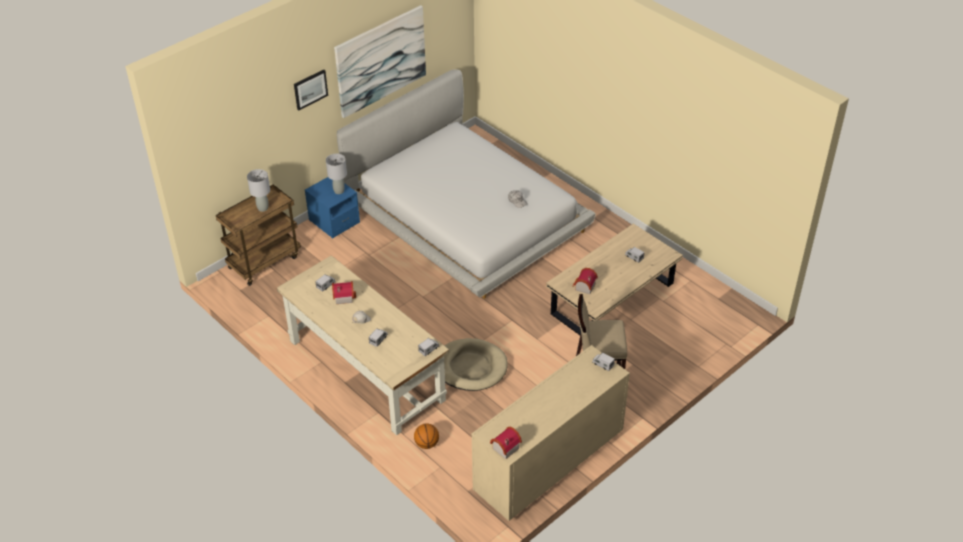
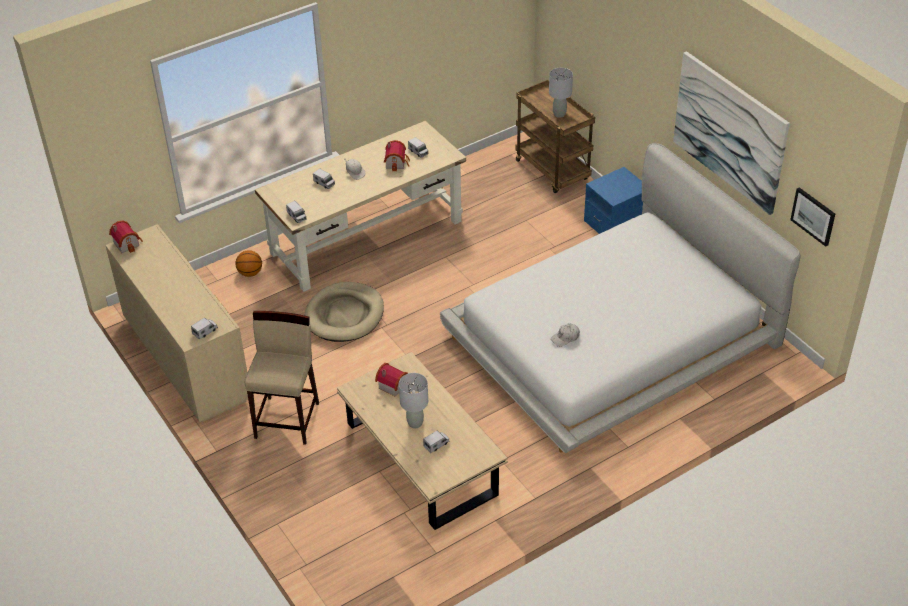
camera: 100 degrees right, 0 degrees up
(310, 89) = (654, 68): picture -> picture (813, 216)
(339, 191) = (616, 192): grey table lamp -> grey table lamp (415, 423)

